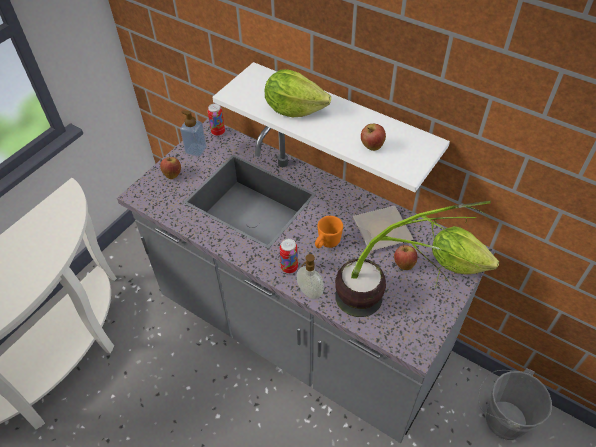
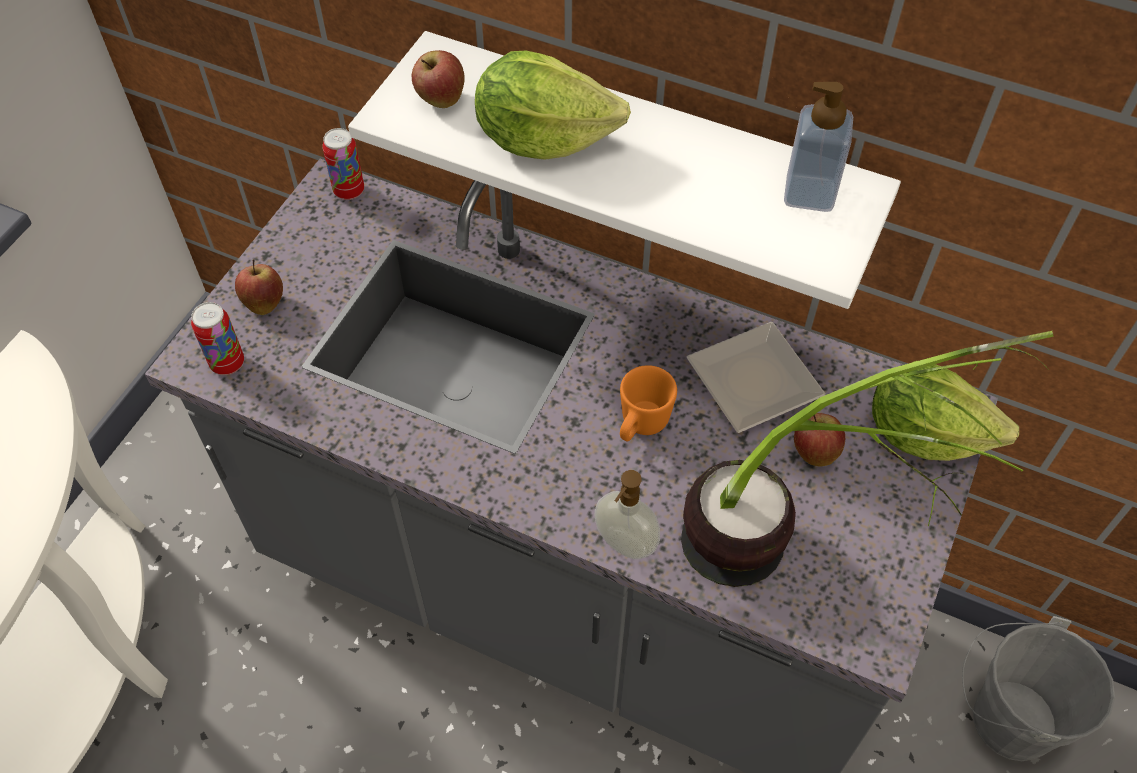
camera: 10 degrees left, 5 degrees up
(196, 150) = (307, 239): soap dispenser -> soap dispenser (809, 193)
(289, 267) = (569, 492): can -> can (227, 363)
(372, 146) = (735, 212): apple -> apple (440, 100)

